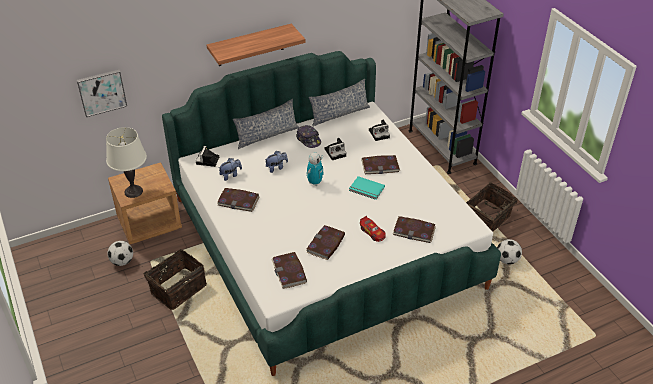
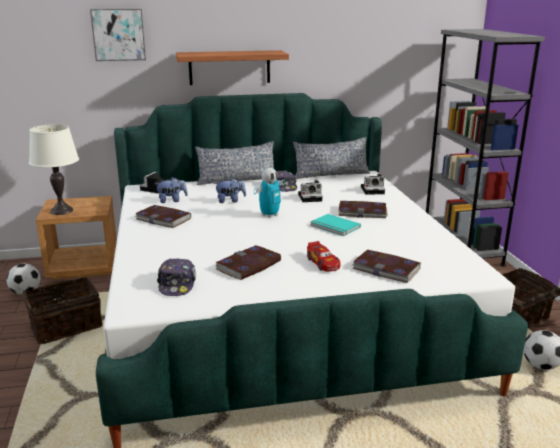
camera: 15 degrees right, 20 degrees down
(102, 92) = (46, 84): picture -> picture (118, 35)
(289, 272) = (177, 284): book -> cap

